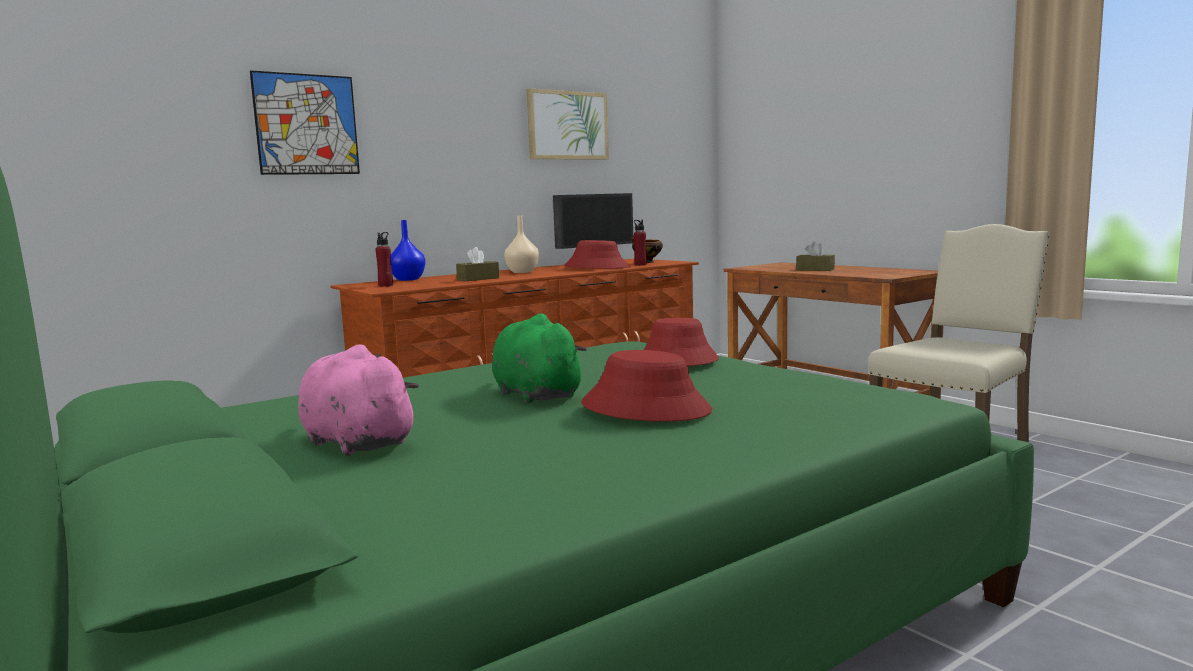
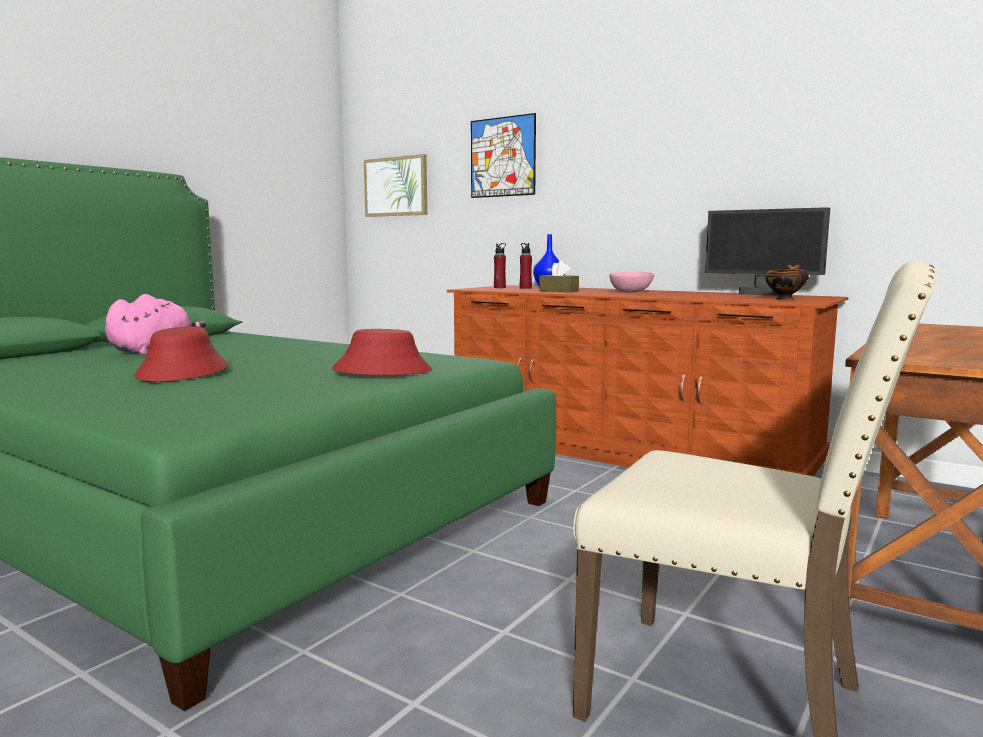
camera: 70 degrees right, 0 degrees up
(521, 272) = (630, 292): beige vase -> pink bowl
(535, 394) = (257, 358): green plush toy -> none
(567, 125) = (758, 127): picture -> picture (396, 186)
(596, 267) = (697, 296): red hat -> none
(640, 265) = (746, 299): red bottle -> red bottle (525, 288)
(815, 270) = (940, 339): brown tissue box -> none

